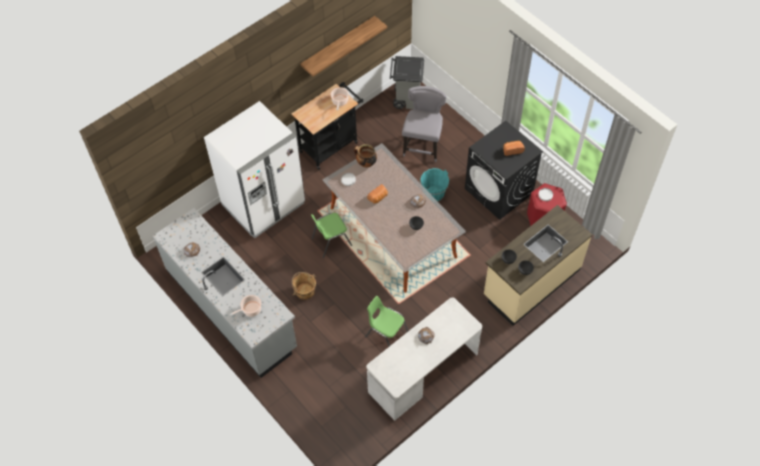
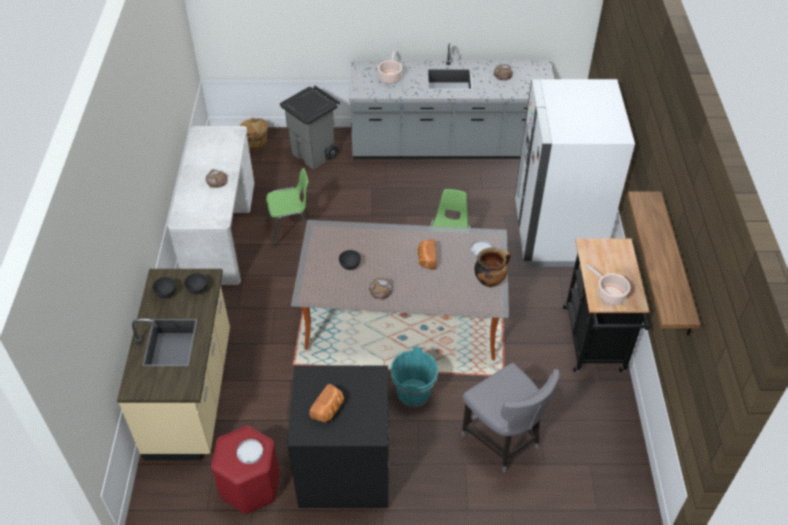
camera: 130 degrees right, 10 degrees down
(304, 291) = (410, 203): brown bucket -> brown bucket (255, 143)
(406, 99) = (610, 486): grey trash can -> grey trash can (315, 154)

